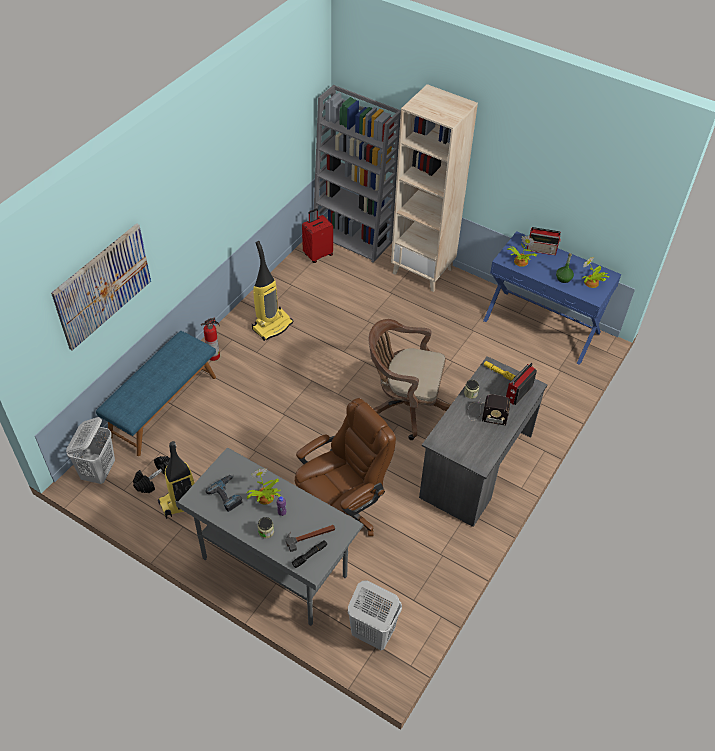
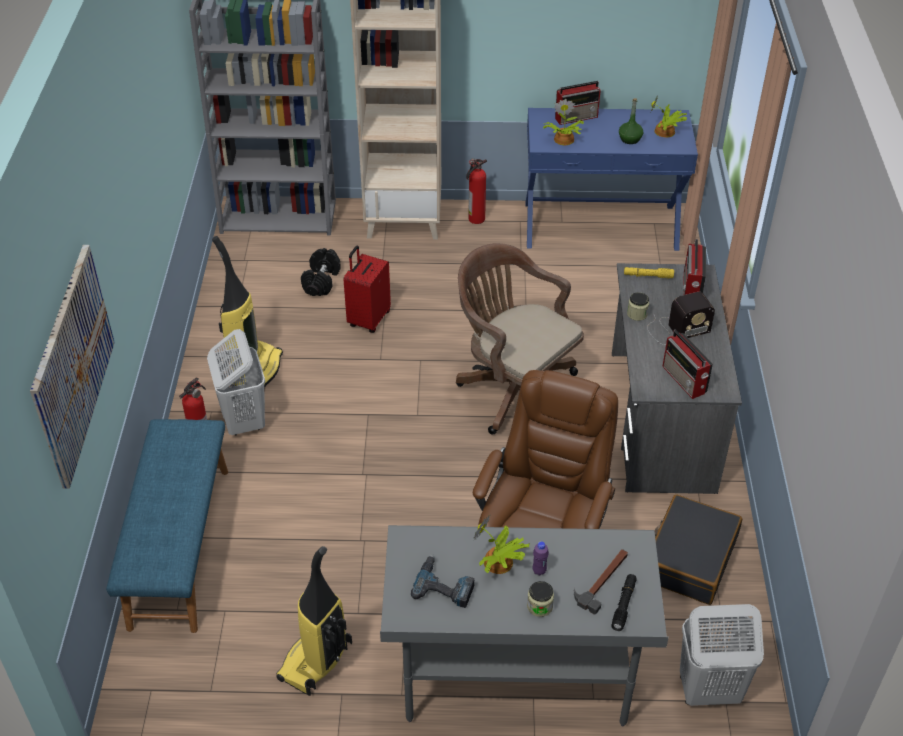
camera: 30 degrees left, 5 degrees down
(99, 471) = (150, 685): white laundry basket -> white laundry basket (243, 420)
(155, 479) = (248, 650): black dumbbell -> black dumbbell (321, 281)
(318, 254) = (247, 254): red suitcase -> red suitcase (368, 319)
(404, 405) = (514, 389): brown office chair -> brown office chair turned 60 degrees clockwise
(424, 555) = (689, 558): none -> black suitcase
(463, 447) = (684, 380): none -> radio
(466, 288) = (475, 219): none -> fire extinguisher

